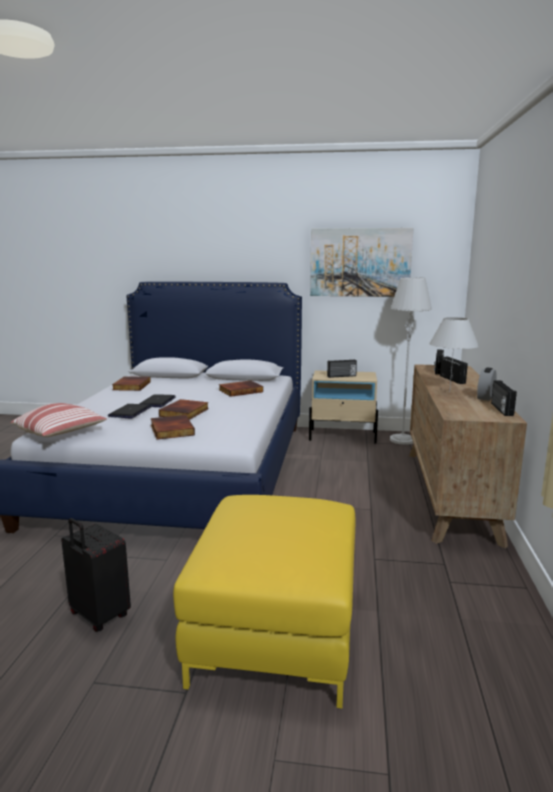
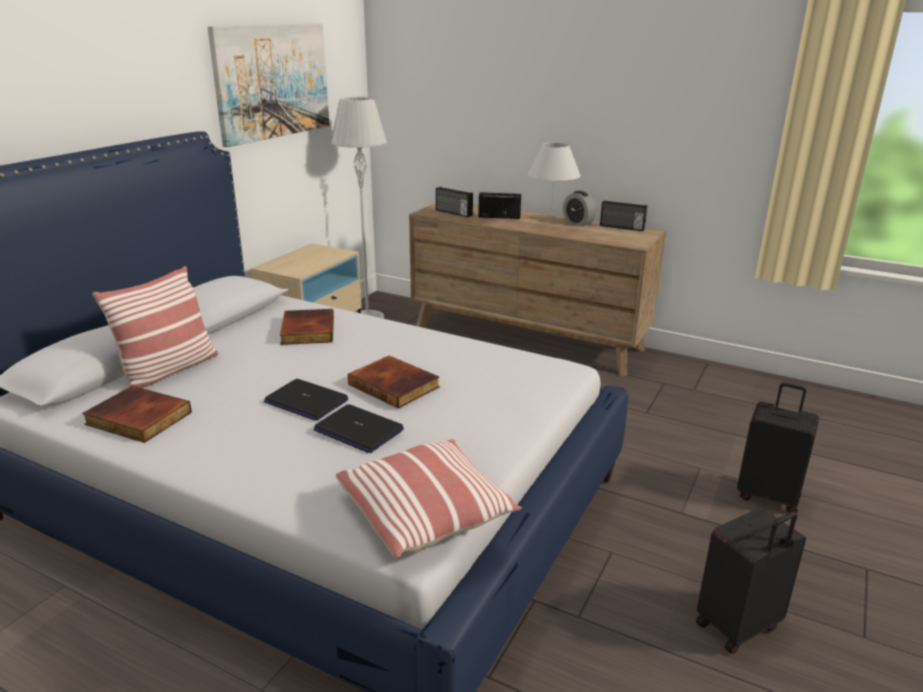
camera: 70 degrees left, 10 degrees up
(171, 430) = (482, 405): book -> none
(177, 381) = (169, 370): none -> pillow
(276, 631) = (768, 496): yellow ottoman -> black suitcase
(341, 376) = (309, 261): radio -> none

